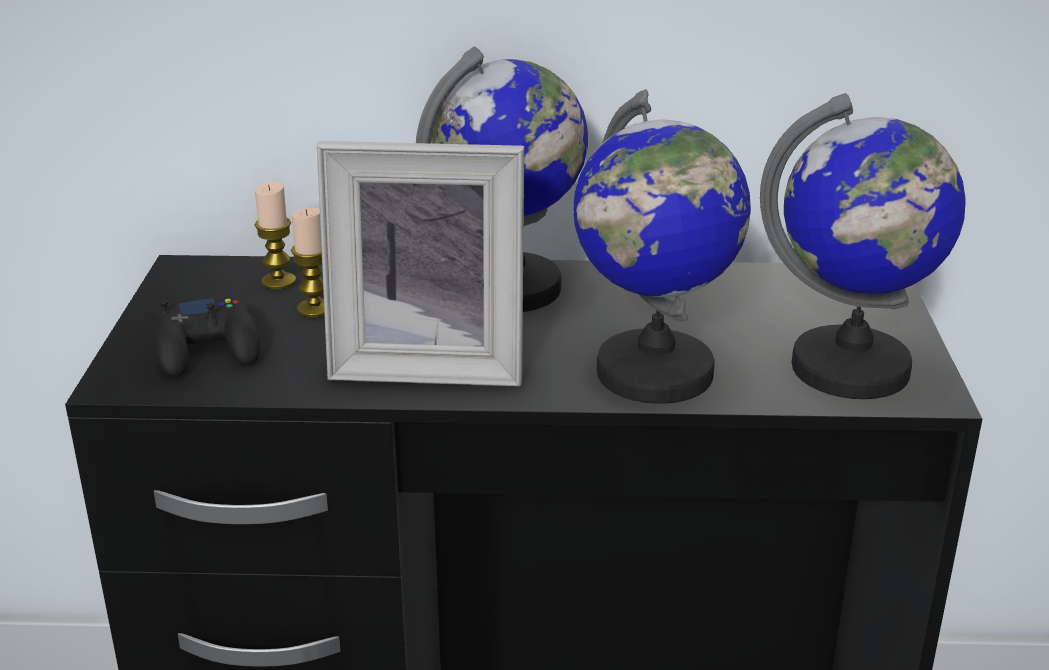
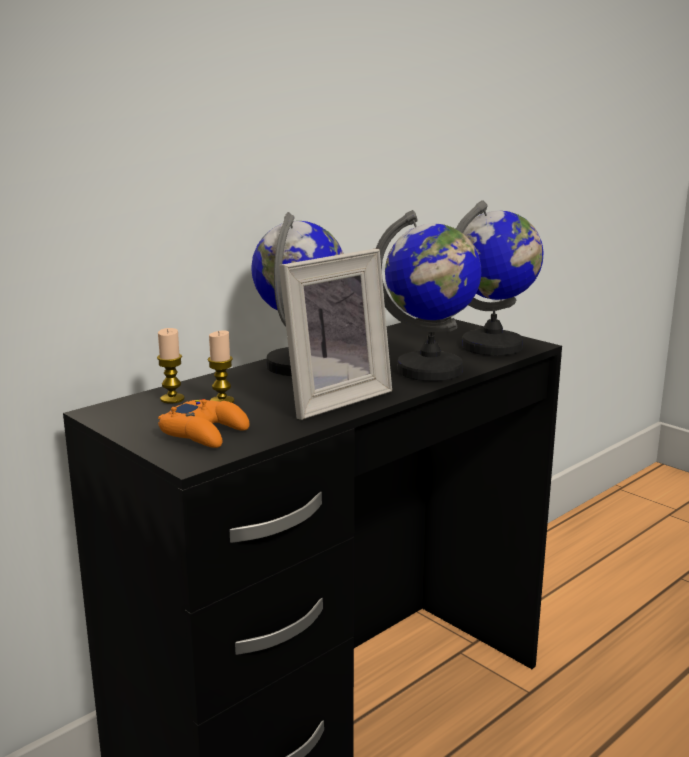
camera: 45 degrees left, 10 degrees down
(207, 349) = (205, 433): black game controller -> orange game controller

